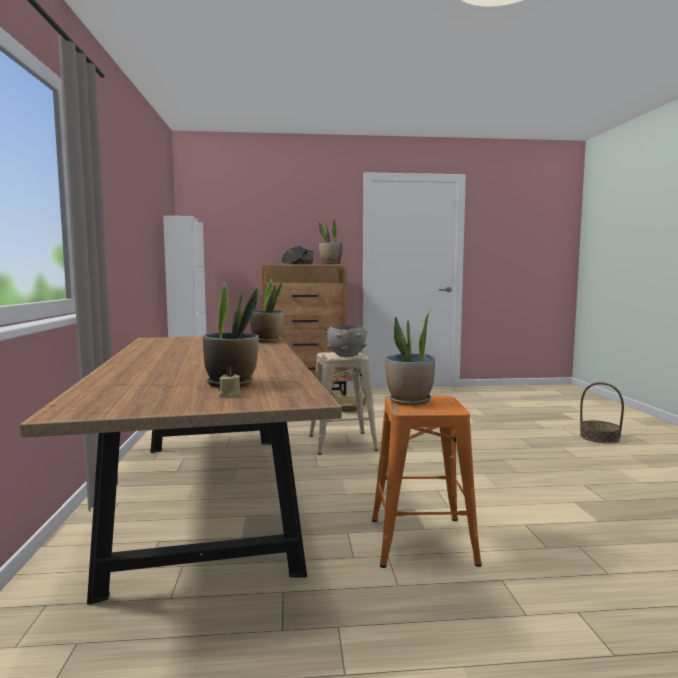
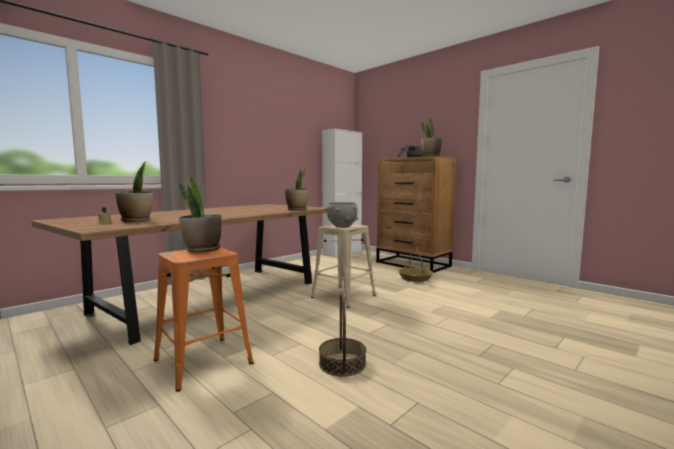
camera: 50 degrees right, 0 degrees up
(599, 437) = (605, 384): basket -> basket (342, 363)

